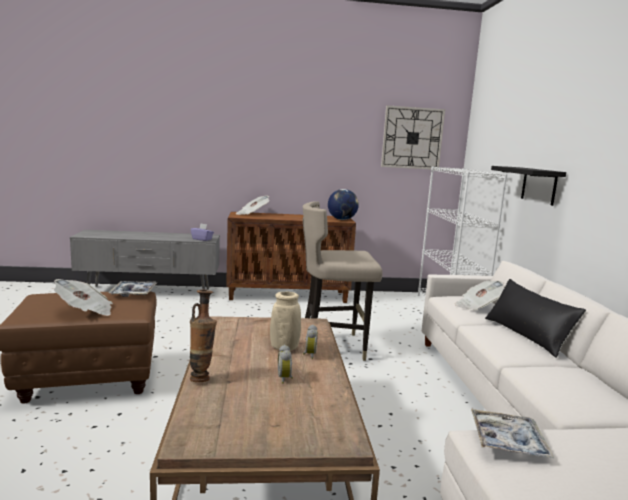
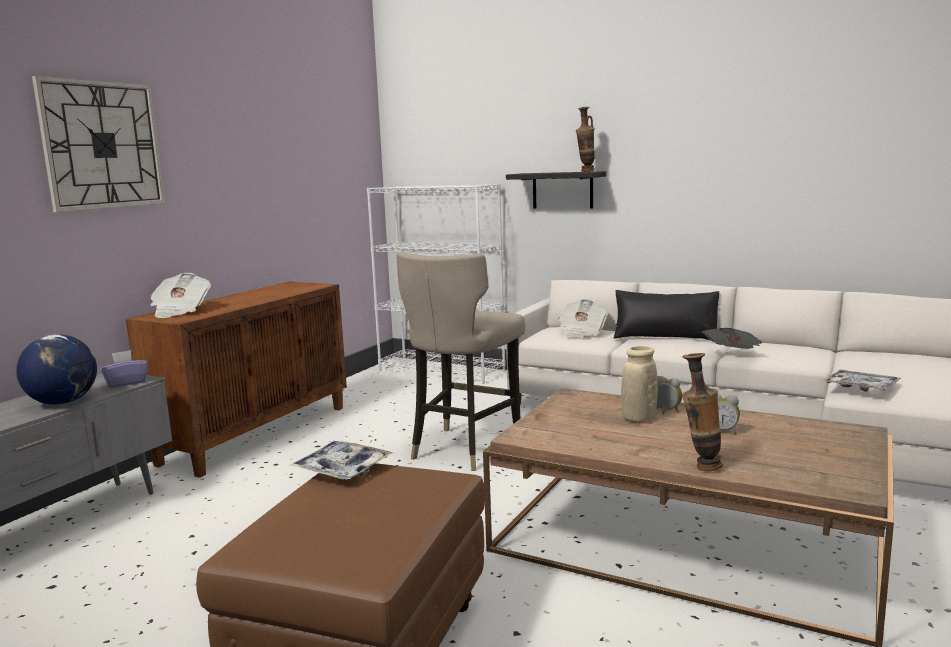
camera: 55 degrees left, 0 degrees up
(85, 311) = (401, 510): newspaper -> newspaper (732, 354)
(342, 219) = (307, 285): globe -> globe (63, 402)
(412, 138) = (334, 150): wall clock -> wall clock (102, 145)
(537, 169) = (586, 171): none -> vase

